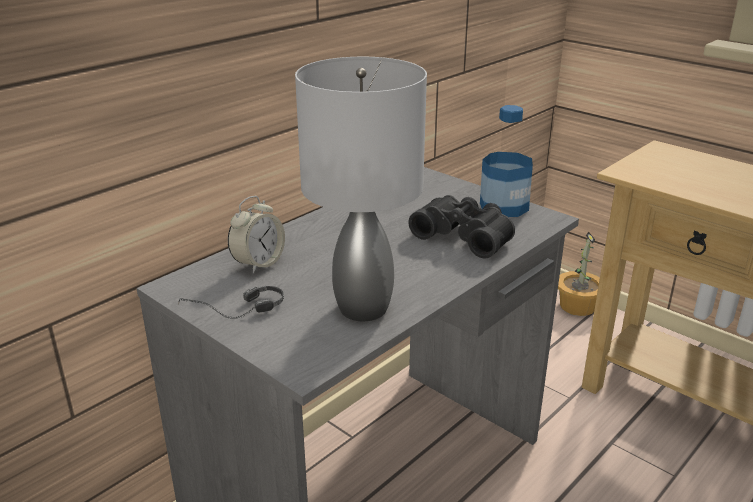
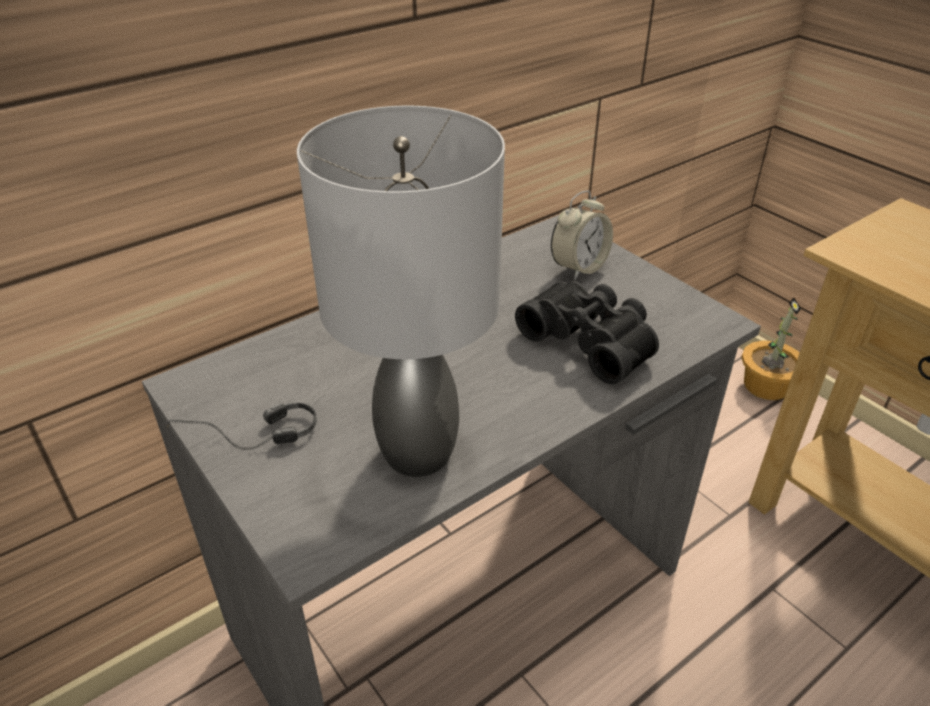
camera: 10 degrees right, 10 degrees up
(258, 263) = (305, 358): alarm clock -> alarm clock (579, 267)
(504, 207) = (658, 295): bottle -> none

